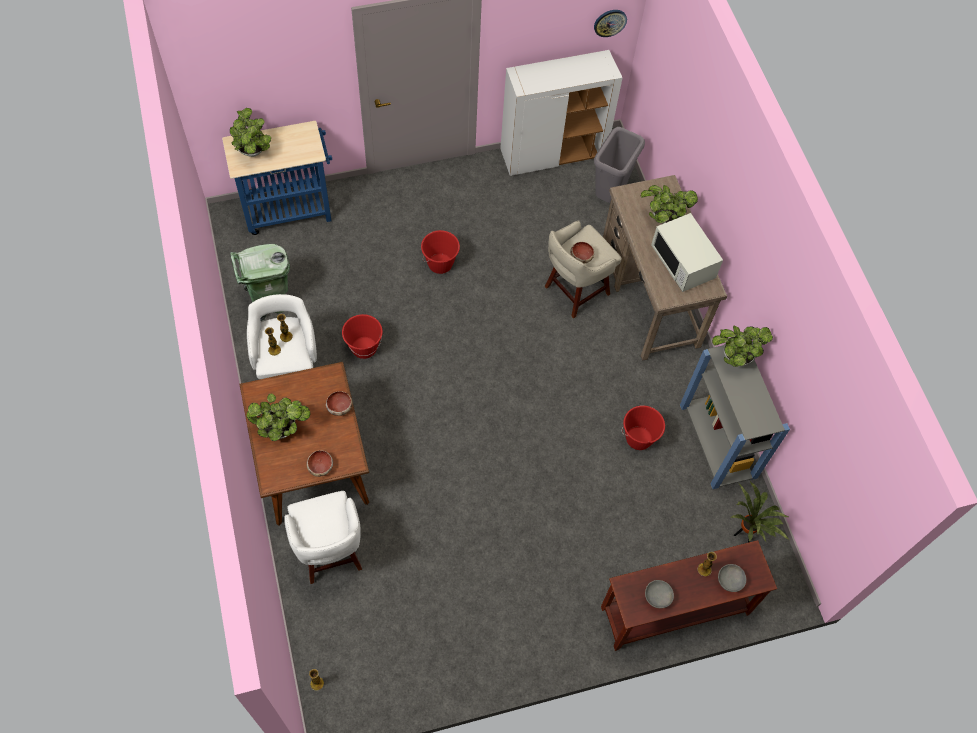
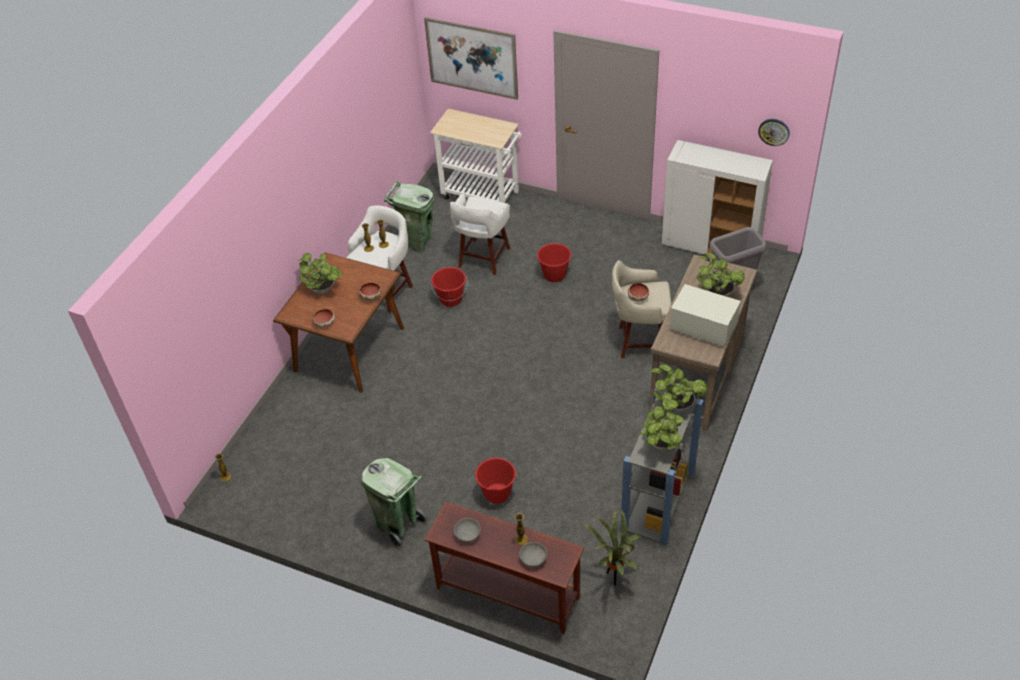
camera: 45 degrees right, 15 degrees down
(246, 73) = (472, 58): none -> picture
(253, 152) = (458, 124): potted plant -> potted plant (660, 445)
(289, 210) = (481, 195): blue cart -> white cart
(330, 555) = (307, 408): white stool -> white stool (483, 259)
(526, 614) = (398, 524): none -> green trash can
(638, 439) = (594, 463): red bucket -> red bucket (497, 494)
(683, 263) = (702, 328): white microwave -> white microwave turned 105 degrees clockwise

